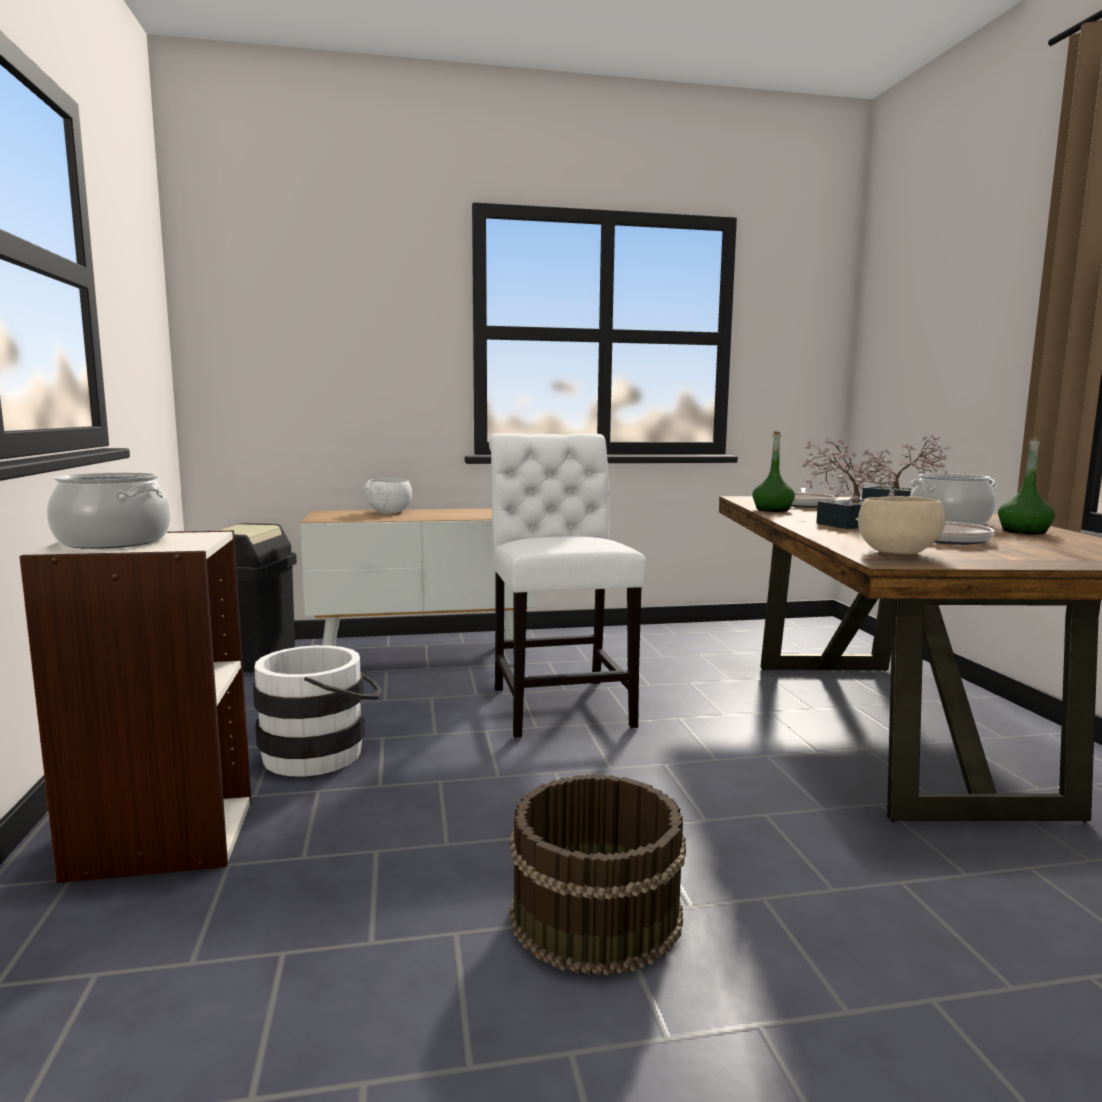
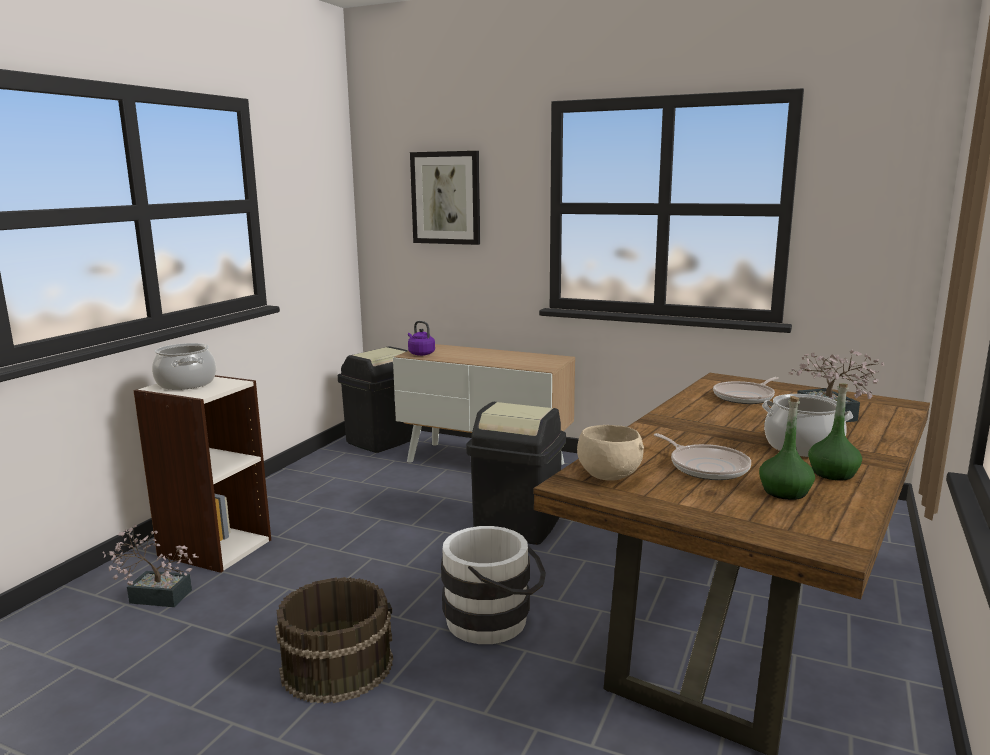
camera: 35 degrees right, 5 degrees up
(323, 752) = (339, 520): white bucket -> white bucket (495, 621)
(325, 315) = (446, 198): none -> picture
(332, 518) = (420, 353): none -> purple kettle
(390, 512) = (469, 351): white bowl -> none
(559, 704) = (517, 525): white chair -> black trash can
(772, 510) = (690, 401): green bottle -> green bottle (785, 492)
(846, 525) = (688, 433): potted plant -> potted plant (155, 595)

